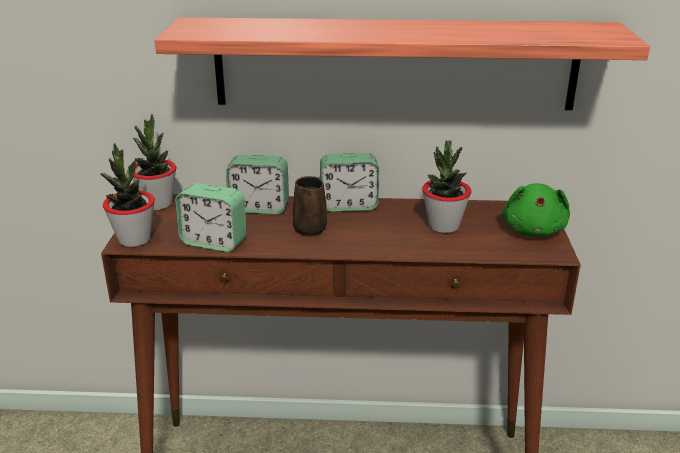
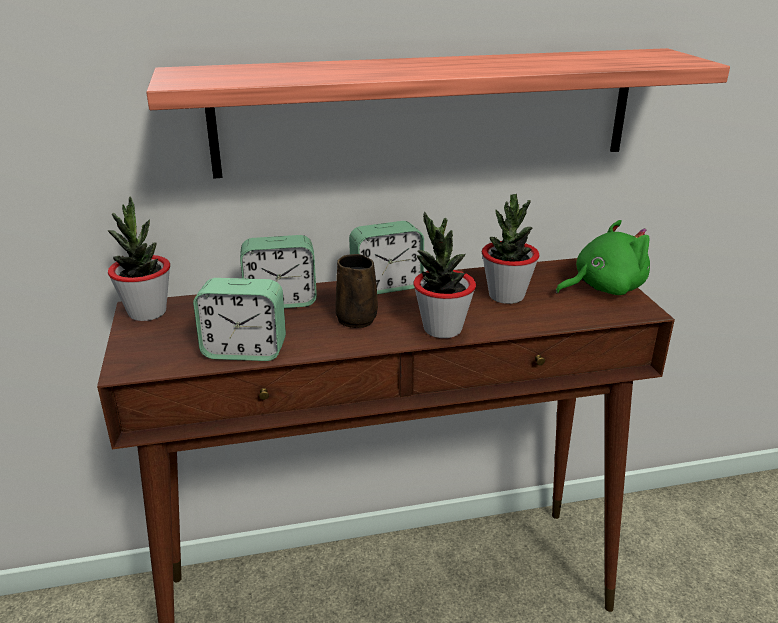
camera: 15 degrees left, 0 degrees up
(134, 239) = (136, 361): potted plant -> potted plant (442, 329)
(533, 230) = (603, 288): green plush toy -> green plush toy turned 105 degrees counterclockwise

